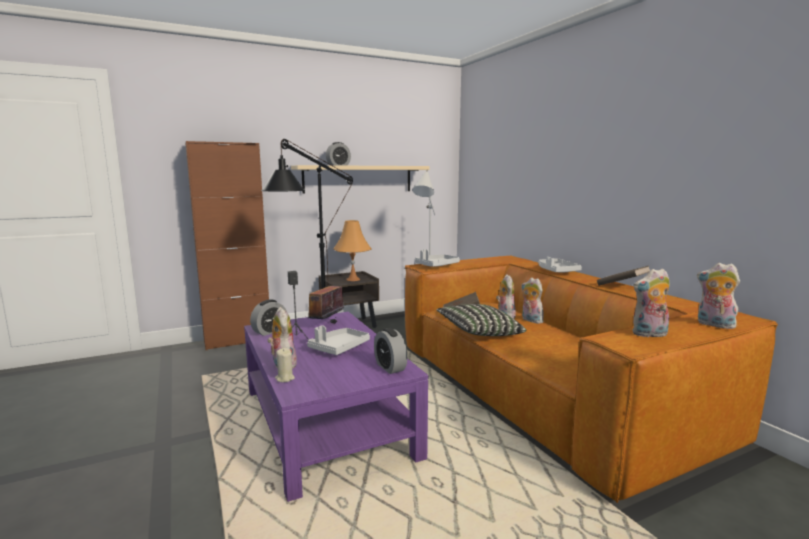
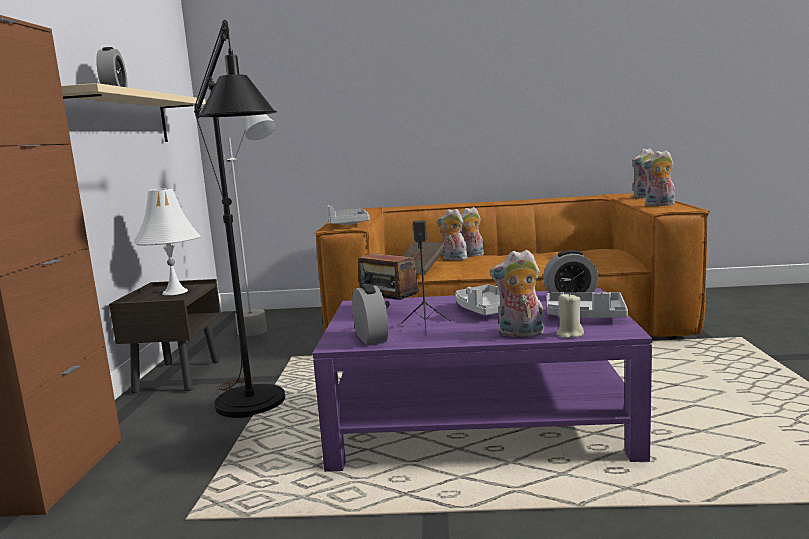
camera: 60 degrees left, 0 degrees up
(353, 279) = (175, 292): orange table lamp -> white table lamp
(479, 333) = (487, 271): pillow -> none
(556, 271) = (444, 205): grey tray -> grey tray (586, 316)
(622, 286) = (523, 200): brown book -> none
(649, 334) = (659, 205): plush toy -> plush toy turned 75 degrees clockwise

